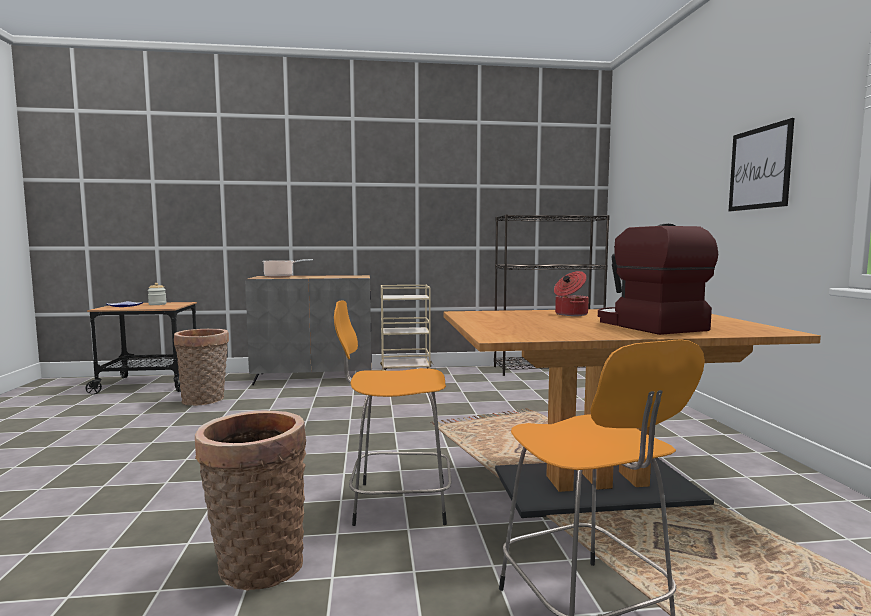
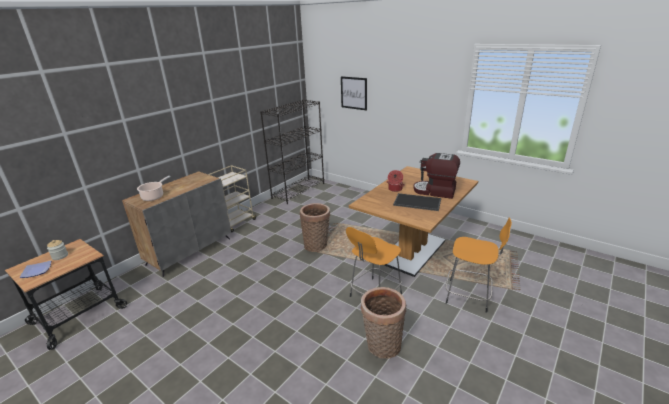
camera: 45 degrees left, 20 degrees up
(205, 401) = (163, 303): basket -> basket (317, 245)
(562, 325) = (416, 202): none -> tray
(759, 168) = (419, 97): picture -> picture (354, 93)

